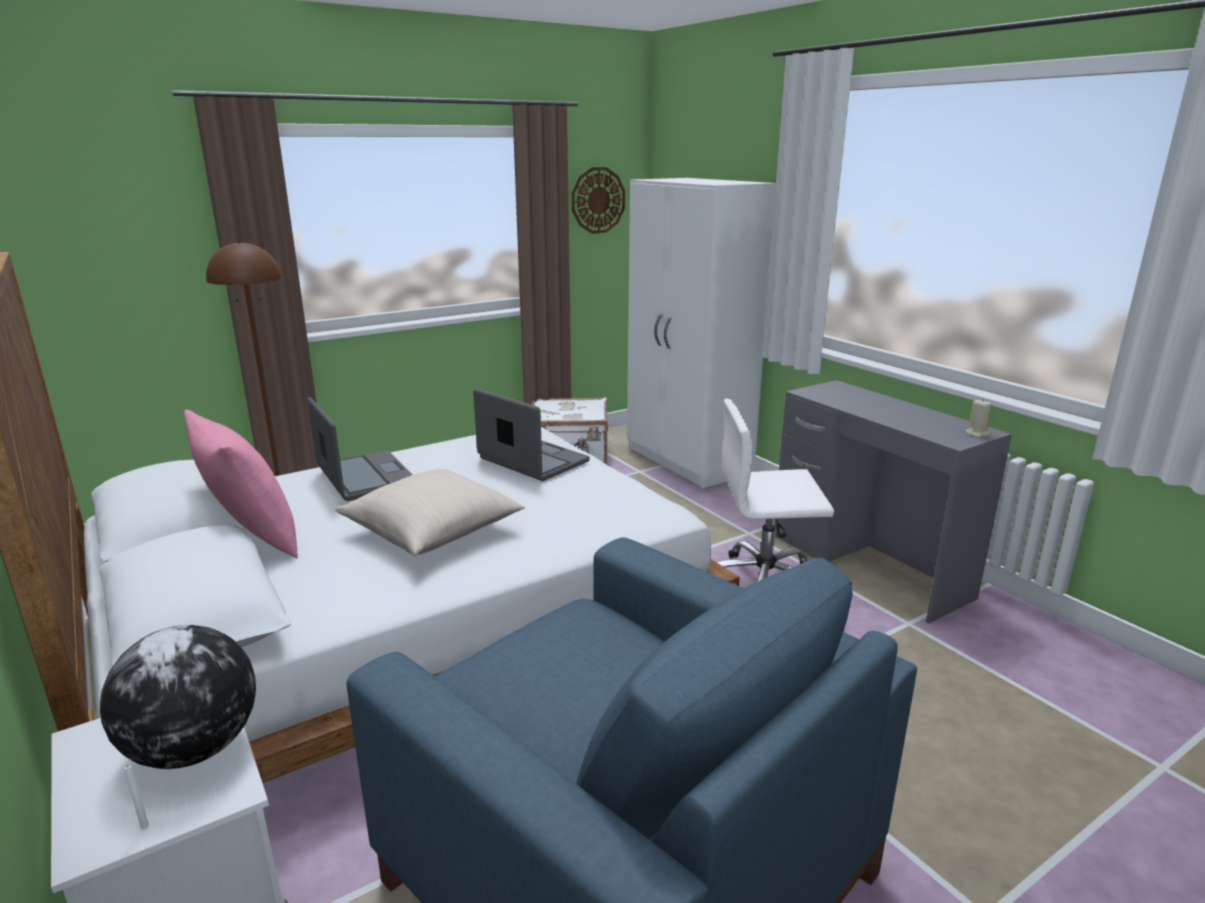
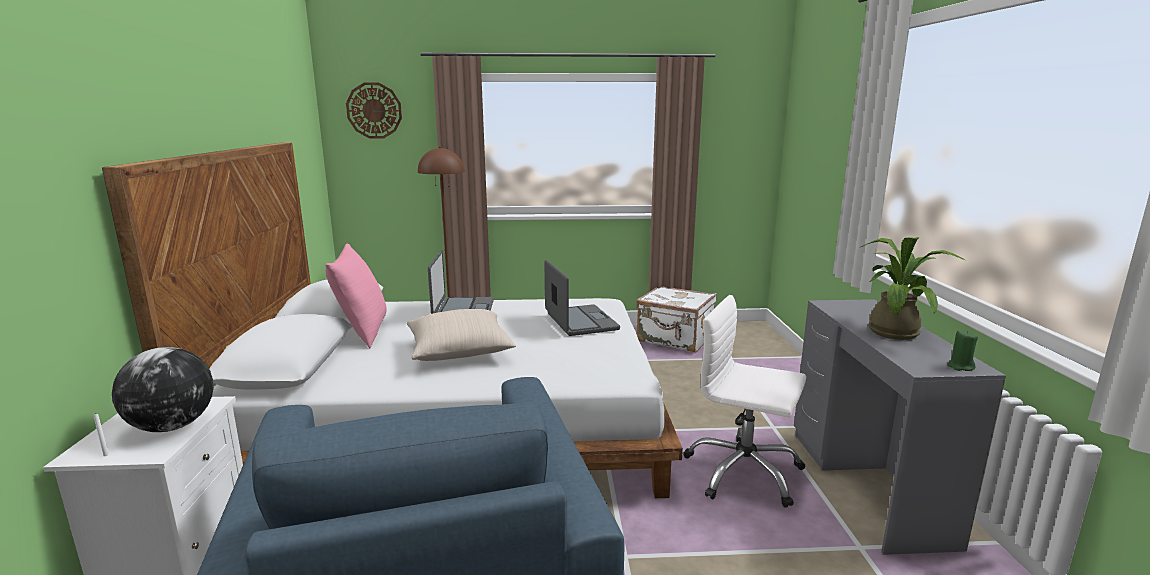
camera: 30 degrees right, 5 degrees down
(598, 200) = (733, 132): wall clock -> wall clock (374, 110)
(688, 461) = (773, 359): white wardrobe -> none
(892, 409) = (895, 331): none -> potted plant
(976, 433) = (960, 367): beige candle -> green candle

